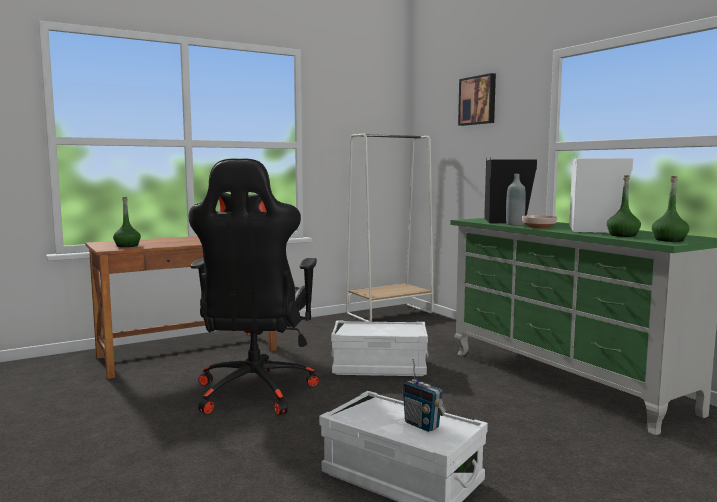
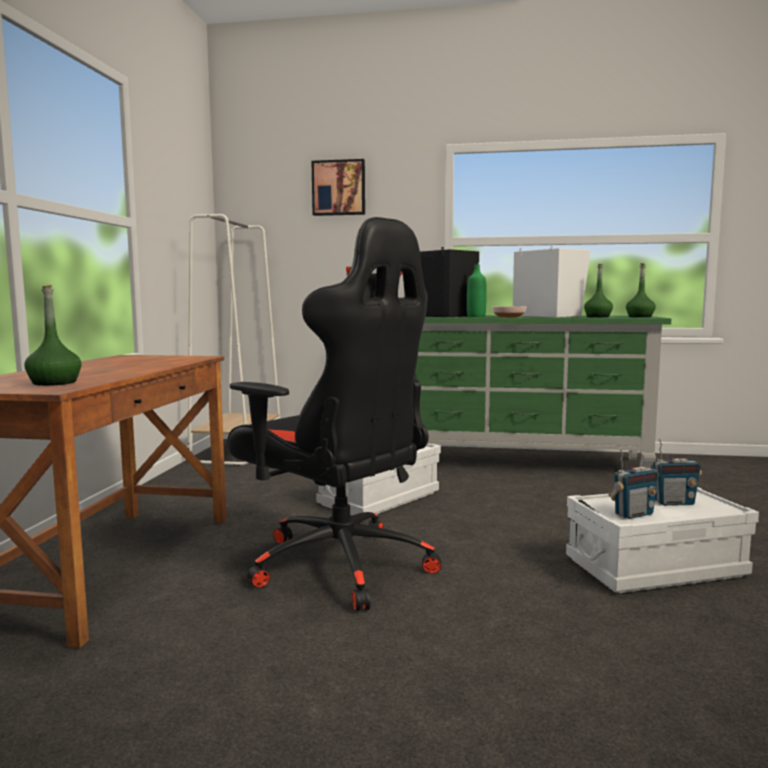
camera: 50 degrees left, 0 degrees up
(364, 417) = (633, 514): none -> radio
(515, 224) = (476, 317): grey bottle -> green bottle

